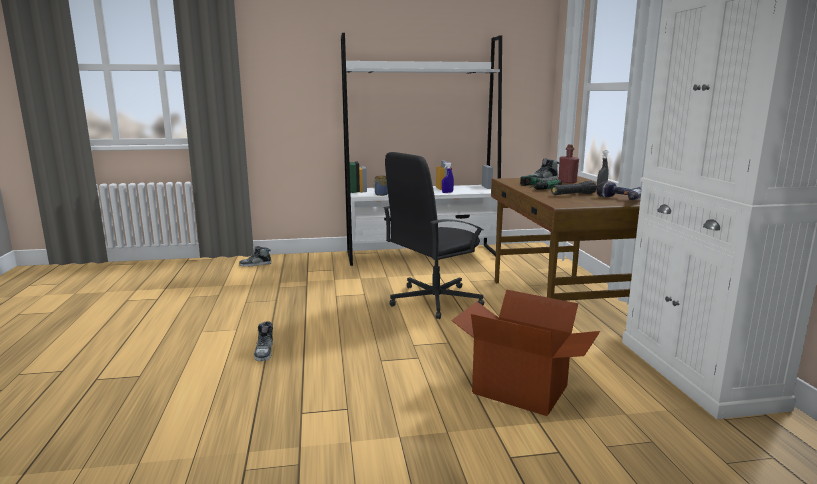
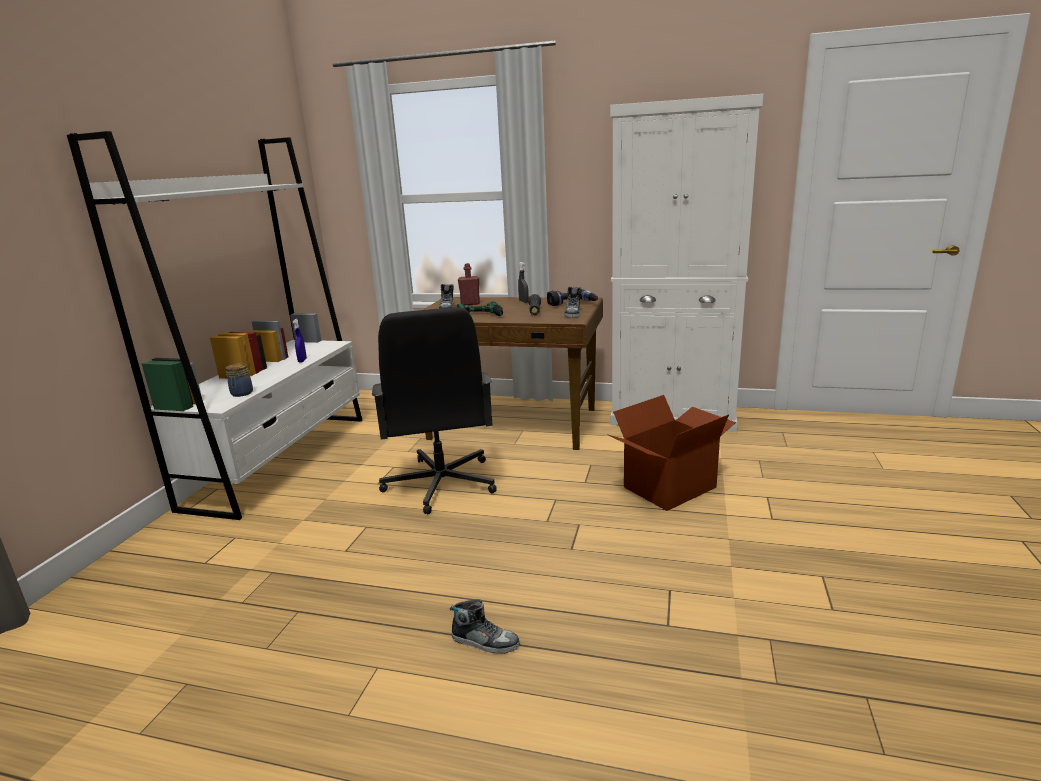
camera: 65 degrees left, 5 degrees up
(255, 264) = (77, 620): shoe -> shoe (573, 313)

